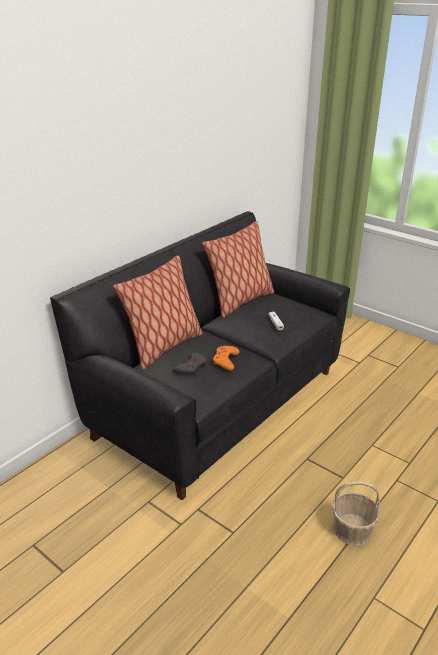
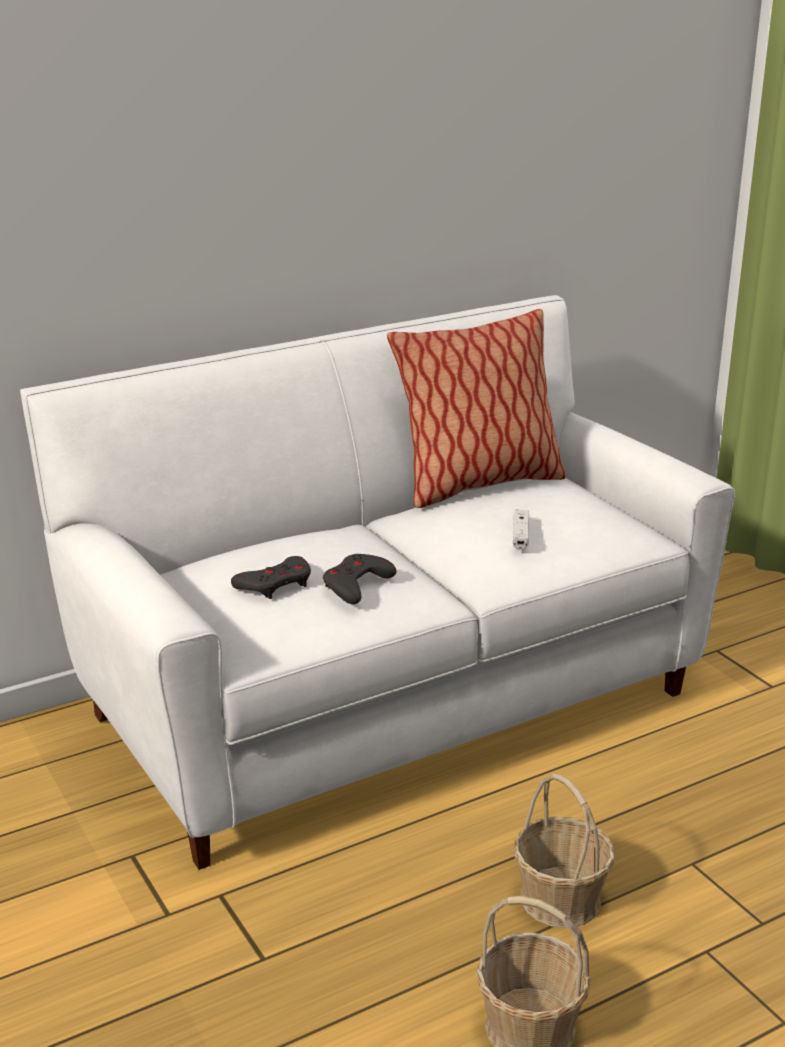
camera: 20 degrees right, 5 degrees down
(164, 347) = (253, 541): pillow -> none
(218, 403) = (392, 704): black sofa -> white sofa
(225, 360) = (356, 585): orange game controller -> grey game controller
(333, 473) = (560, 898): none -> basket

